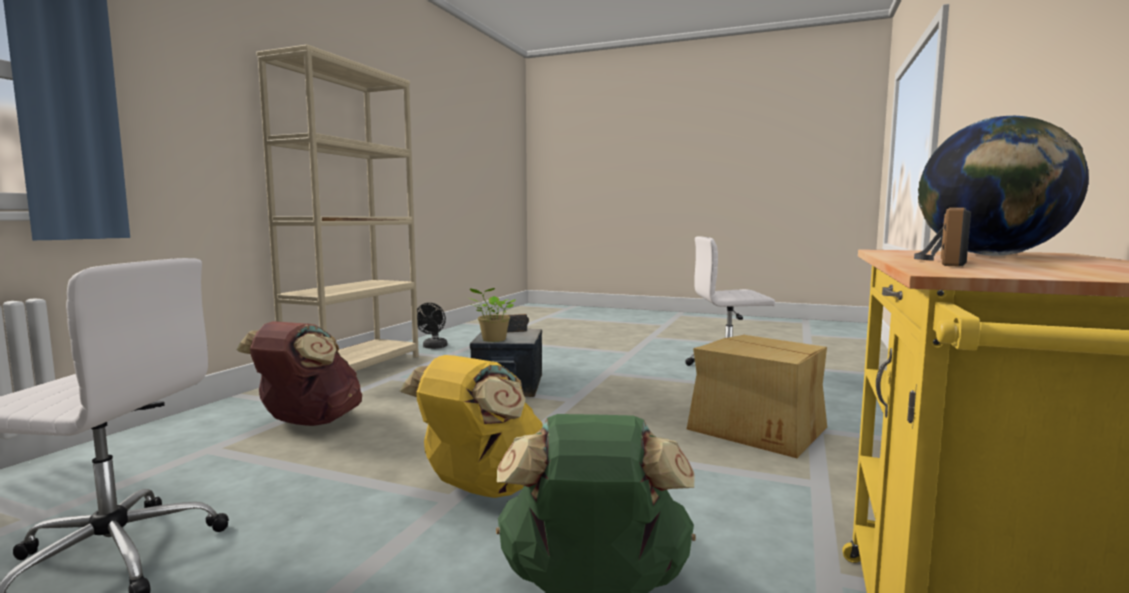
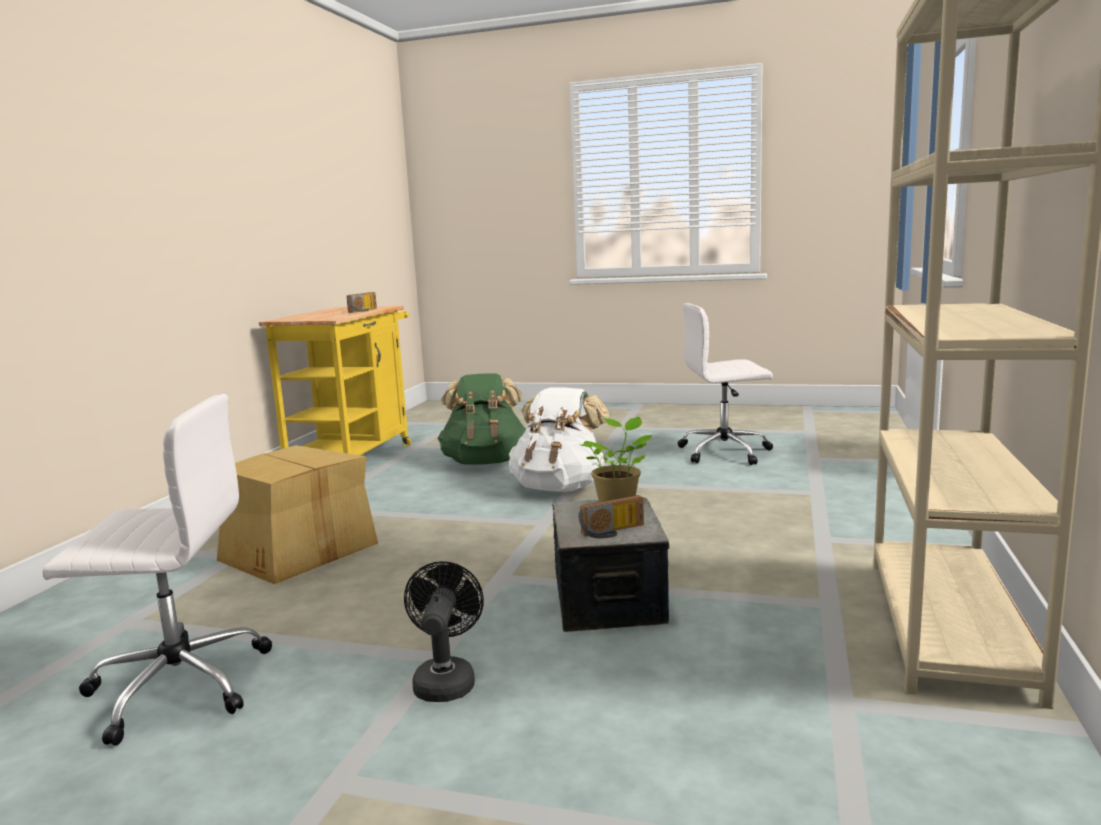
camera: 175 degrees right, 5 degrees up
(308, 422) = (787, 520): brown backpack -> none
(433, 347) = (953, 763): black fan -> black fan (445, 680)
(483, 489) = (560, 488): yellow backpack -> white backpack
(991, 255) = (318, 316): globe -> none

